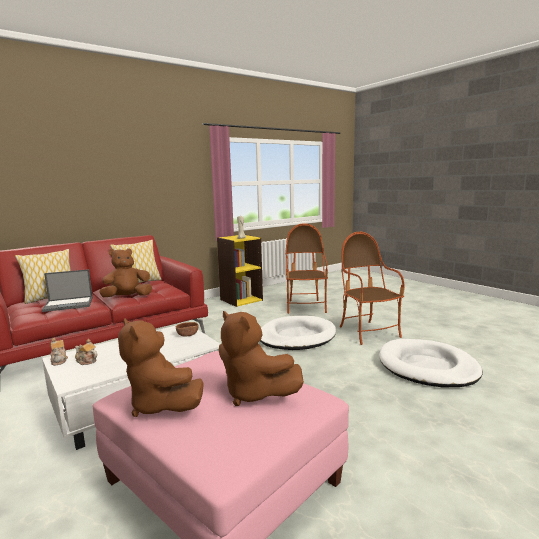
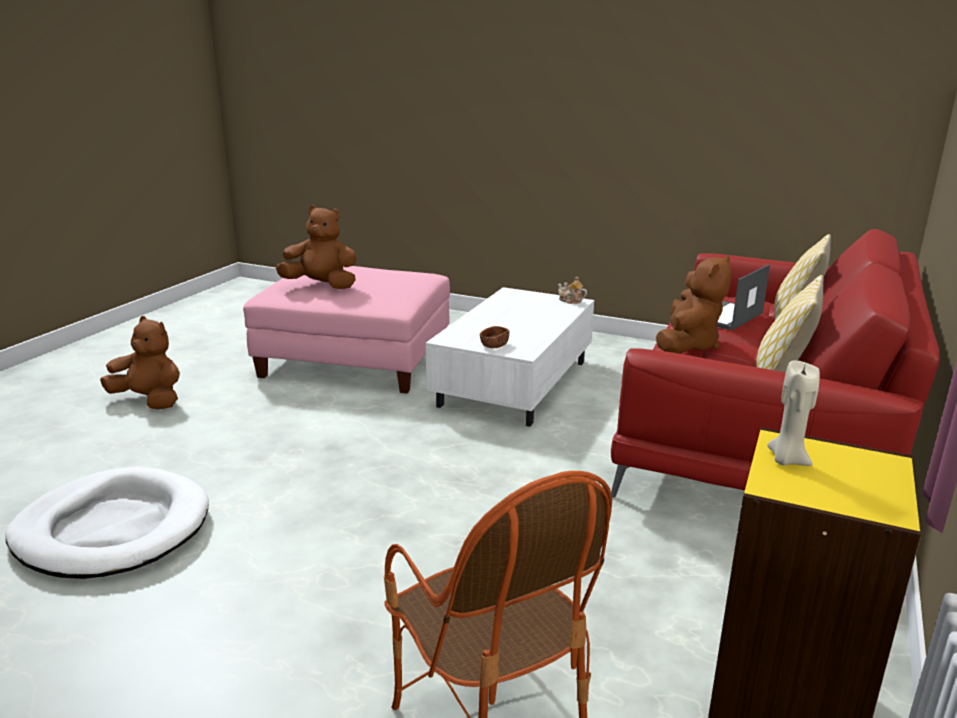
camera: 150 degrees right, 10 degrees up
(86, 361) = (542, 304): teapot -> none
(161, 405) = (385, 273): brown plush toy -> brown plush toy (149, 400)
(296, 337) = (412, 547): white dog bed -> none
(368, 332) = (230, 617): armchair -> none

